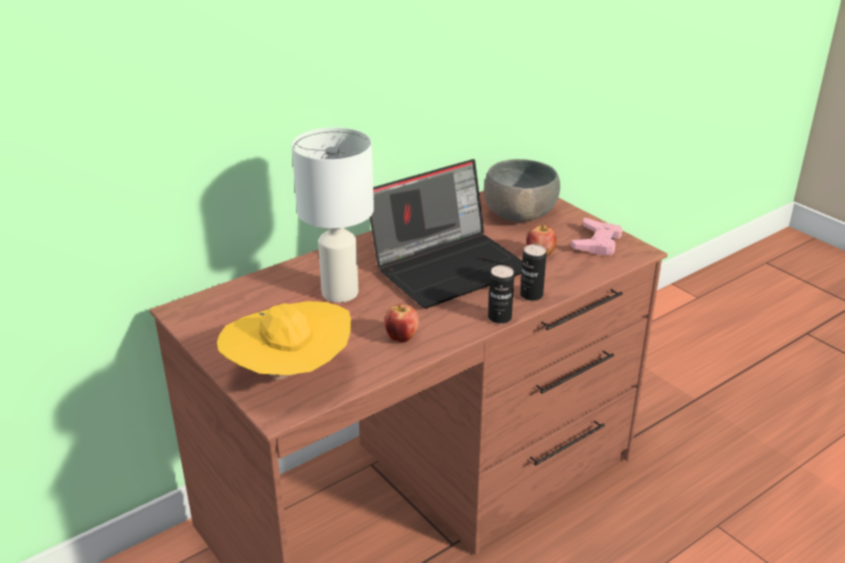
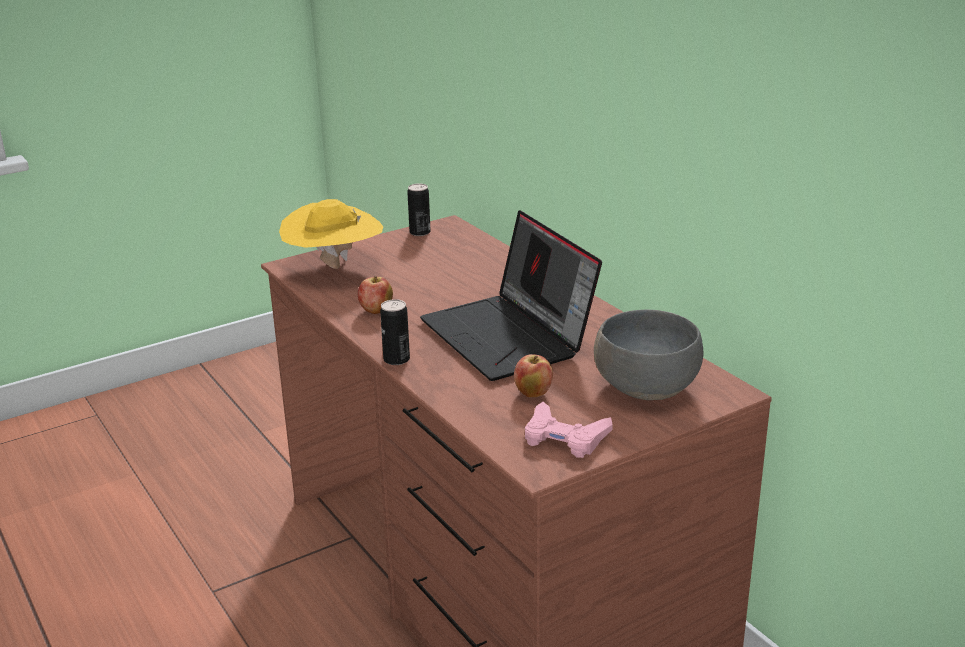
camera: 95 degrees right, 5 degrees down
(341, 292) = (465, 284): white table lamp -> none
(531, 295) = (437, 380): can -> can (420, 232)

